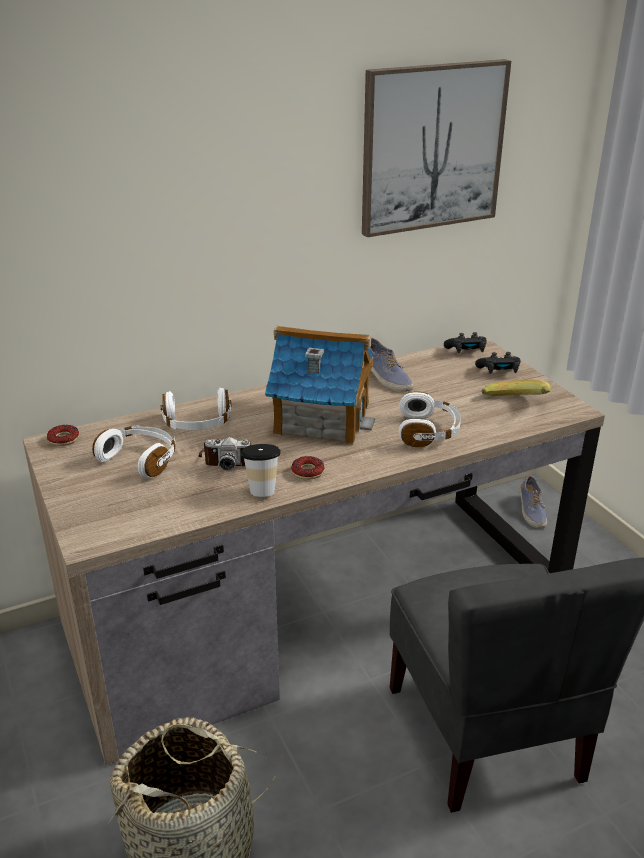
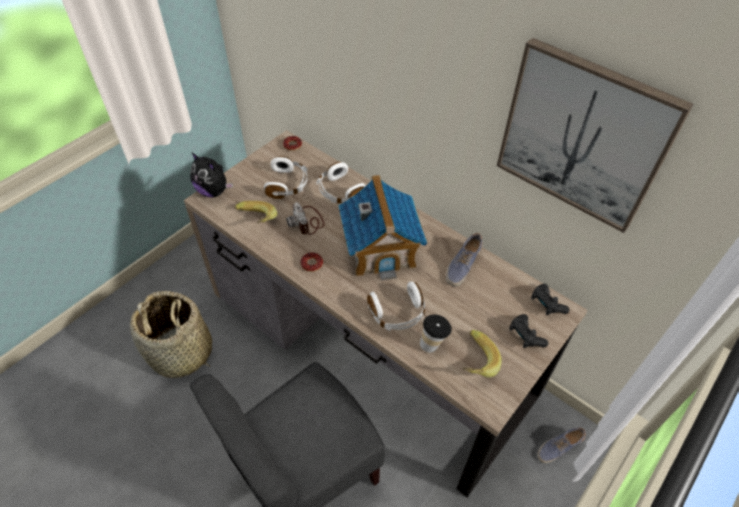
camera: 65 degrees right, 20 degrees up
(80, 528) = (214, 191): none -> plush toy
(187, 501) = (255, 222): none -> banana
(262, 489) = (282, 249): cup -> cup (433, 343)

